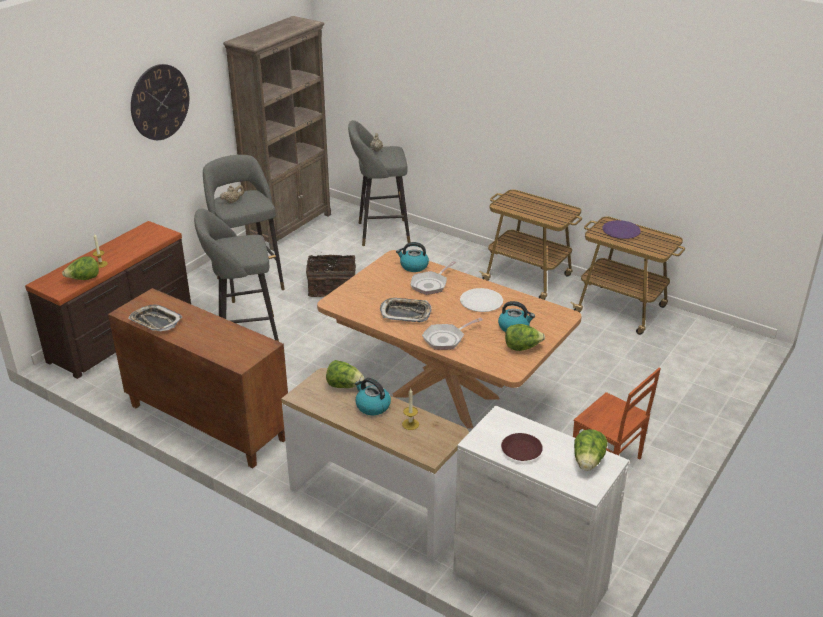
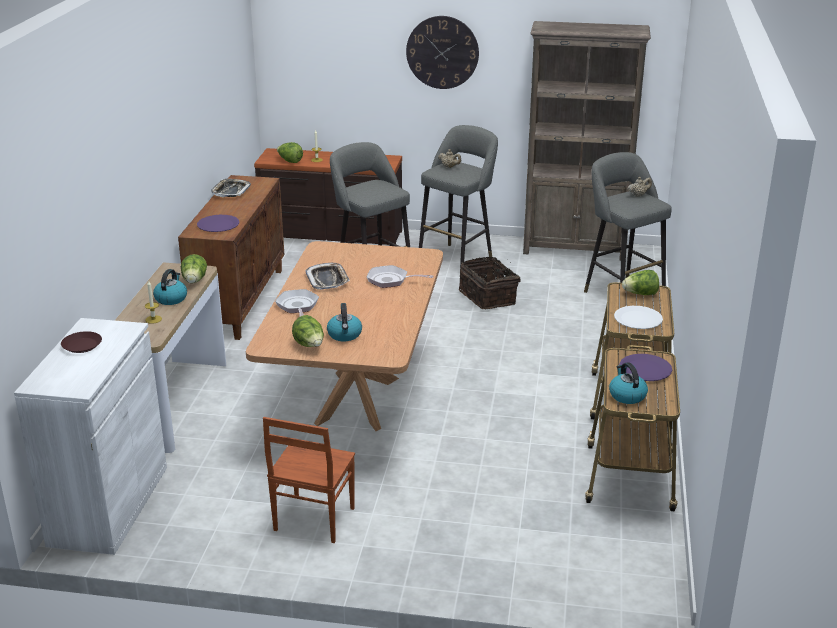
camera: 65 degrees right, 5 degrees down
(236, 344) = (218, 225): none -> purple plate
(413, 266) = (418, 265): kettle -> kettle (626, 395)
(446, 339) = (297, 307): frying pan -> frying pan turned 45 degrees clockwise
(481, 301) = (380, 310): white plate -> white plate (638, 319)
(588, 462) = (76, 379): lettuce -> lettuce (640, 294)

